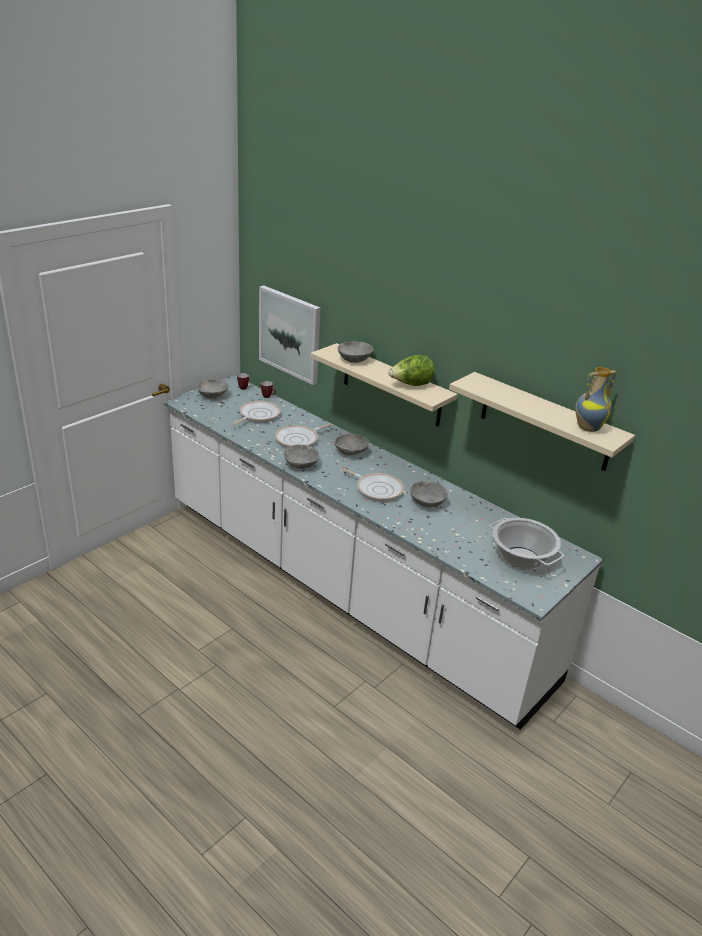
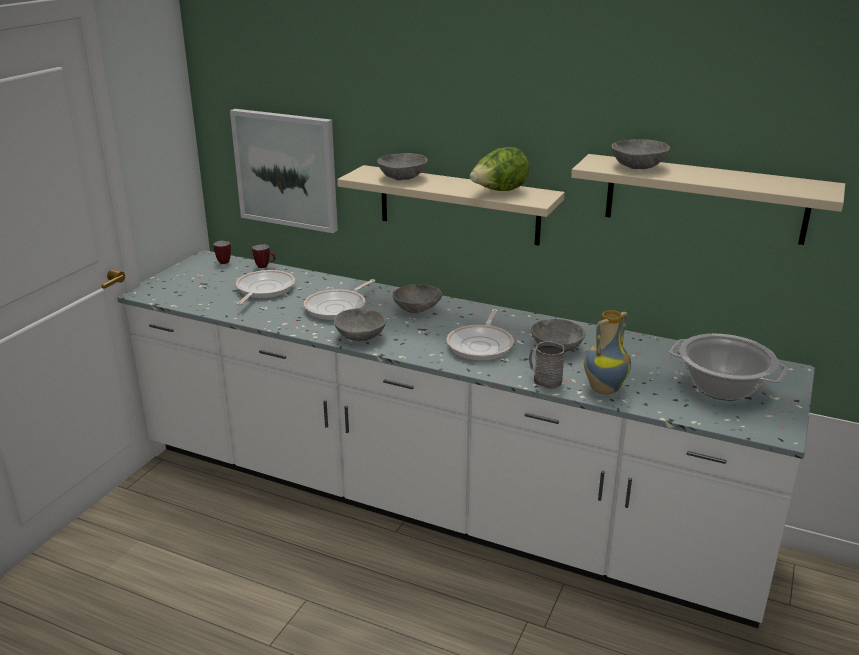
camera: 15 degrees left, 5 degrees down
(213, 396) = (187, 278): grey bowl -> grey bowl (639, 166)
(377, 489) = (481, 345): frying pan -> frying pan turned 90 degrees clockwise
(402, 524) = (544, 380): none -> grey mug
(587, 427) = (785, 185): vase -> vase (603, 388)

